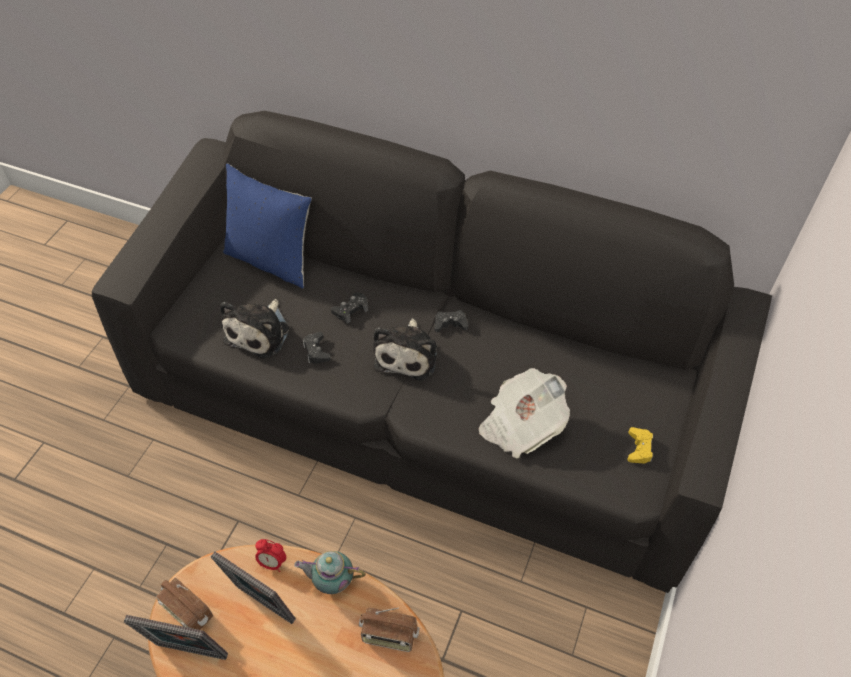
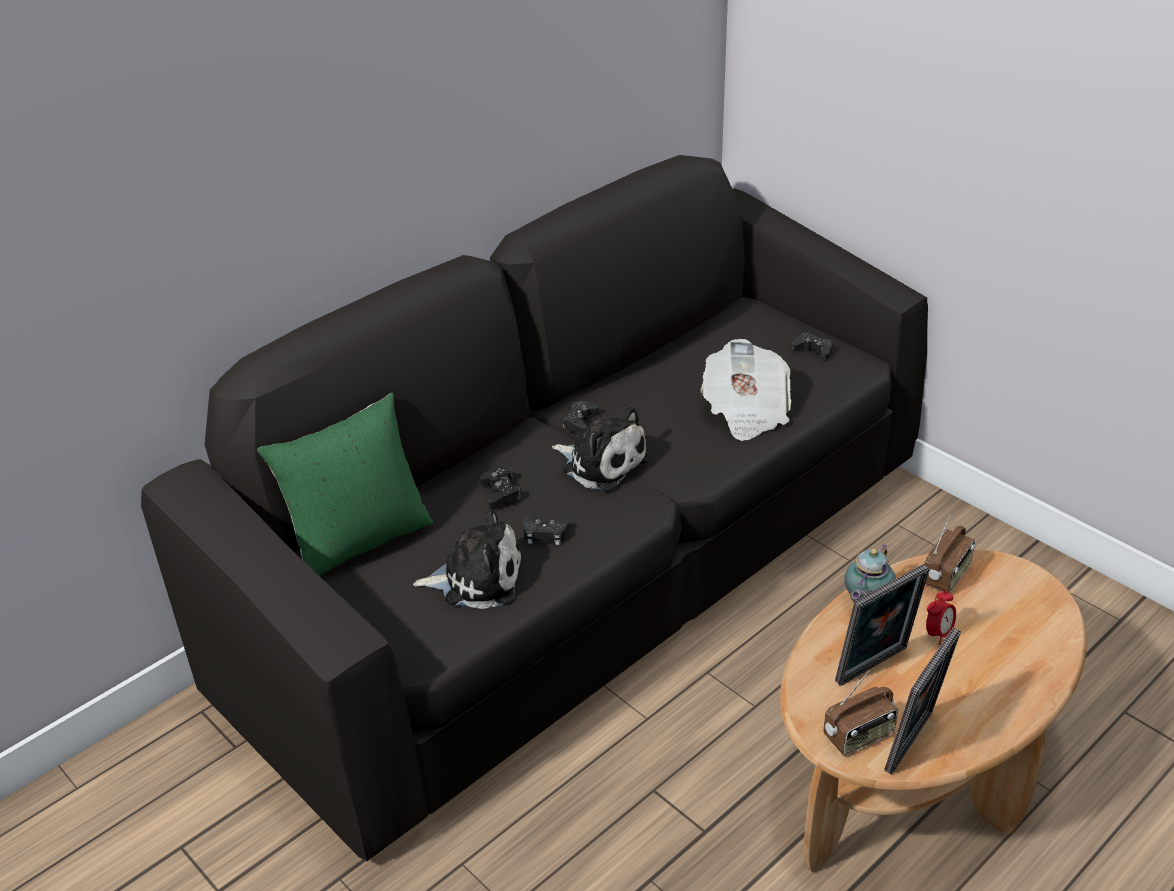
camera: 65 degrees left, 15 degrees down
(260, 332) = (477, 579): plush toy -> plush toy turned 45 degrees counterclockwise
(272, 260) = (358, 541): blue pillow -> green pillow
(272, 562) = (821, 648): alarm clock -> alarm clock (938, 634)
(639, 448) = (813, 350): yellow game controller -> black game controller

